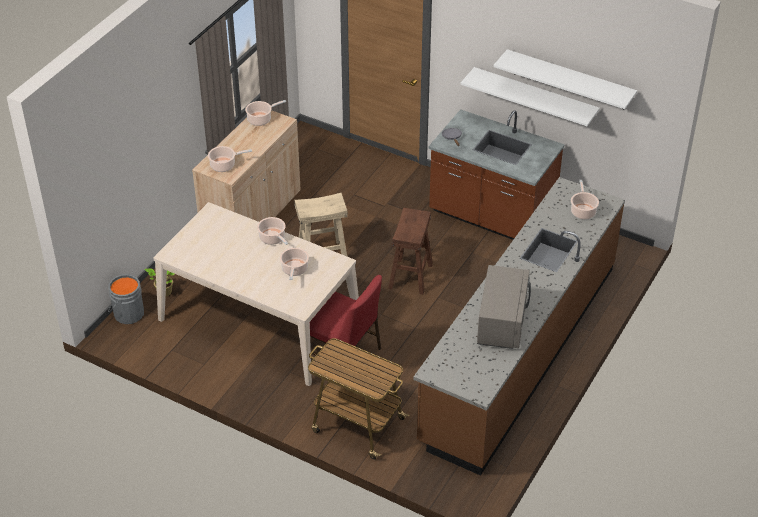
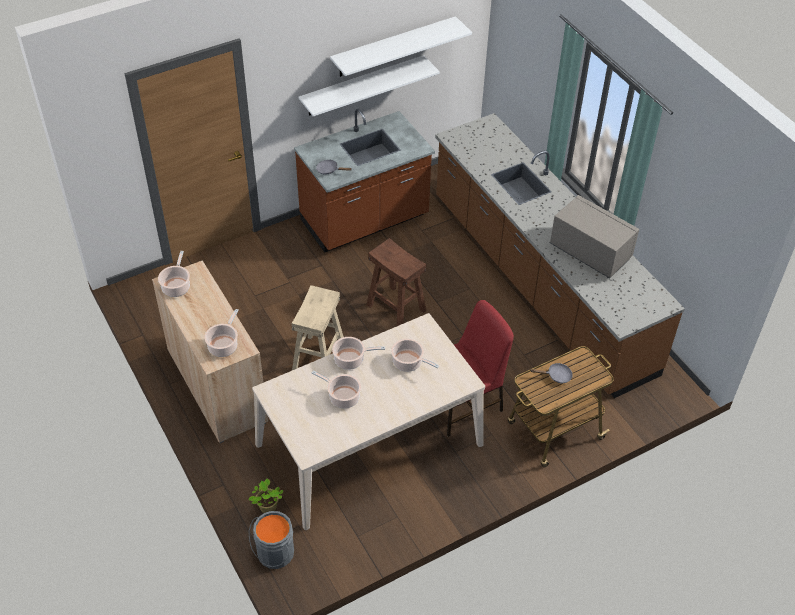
camera: 60 degrees left, 5 degrees up
(355, 362) = (556, 376): none -> grey frying pan
(583, 211) = (489, 141): cooking pot -> cooking pot (342, 397)

